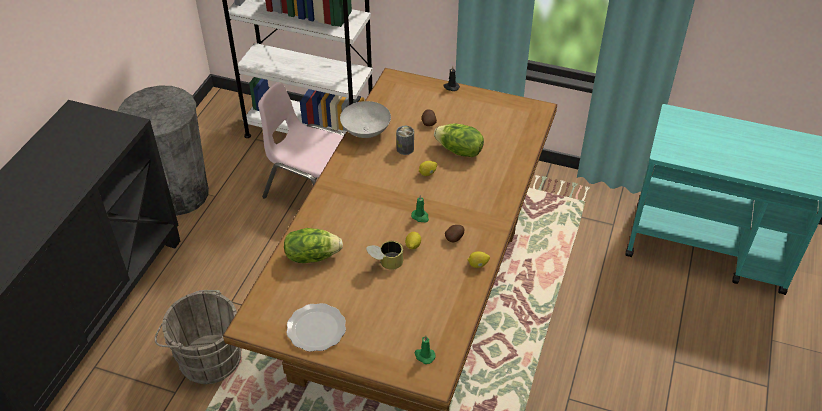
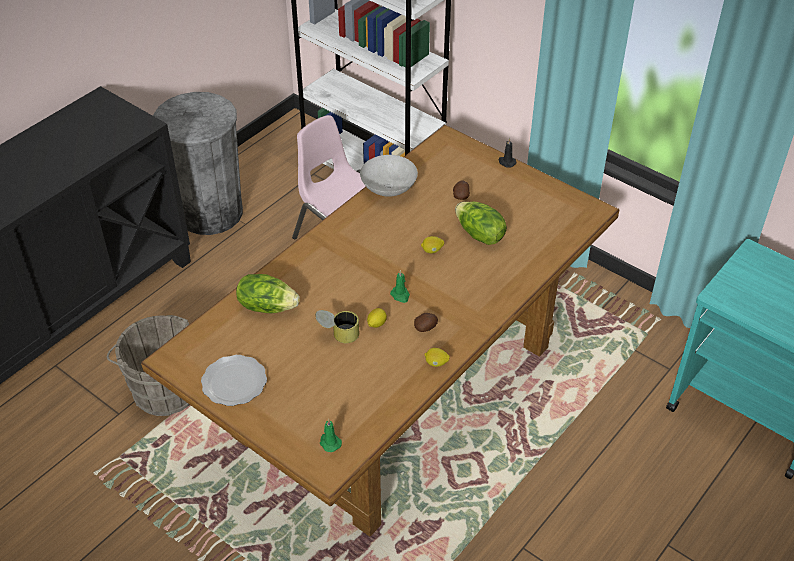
camera: 20 degrees right, 0 degrees up
(405, 149) = (421, 218): can -> none

